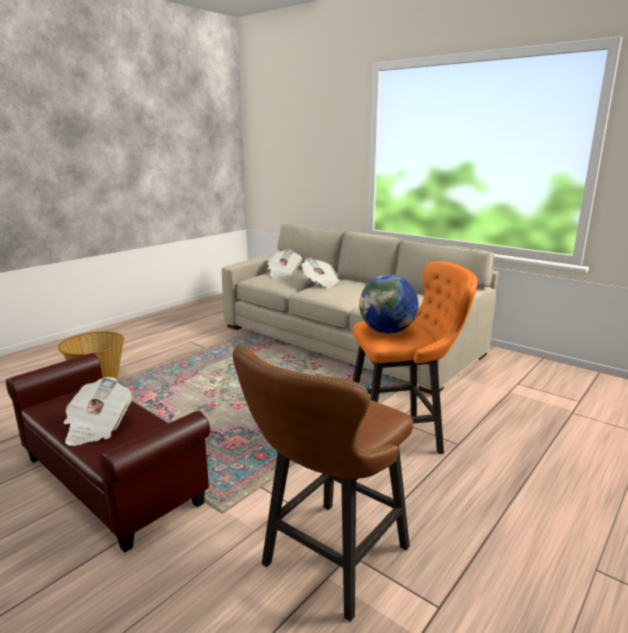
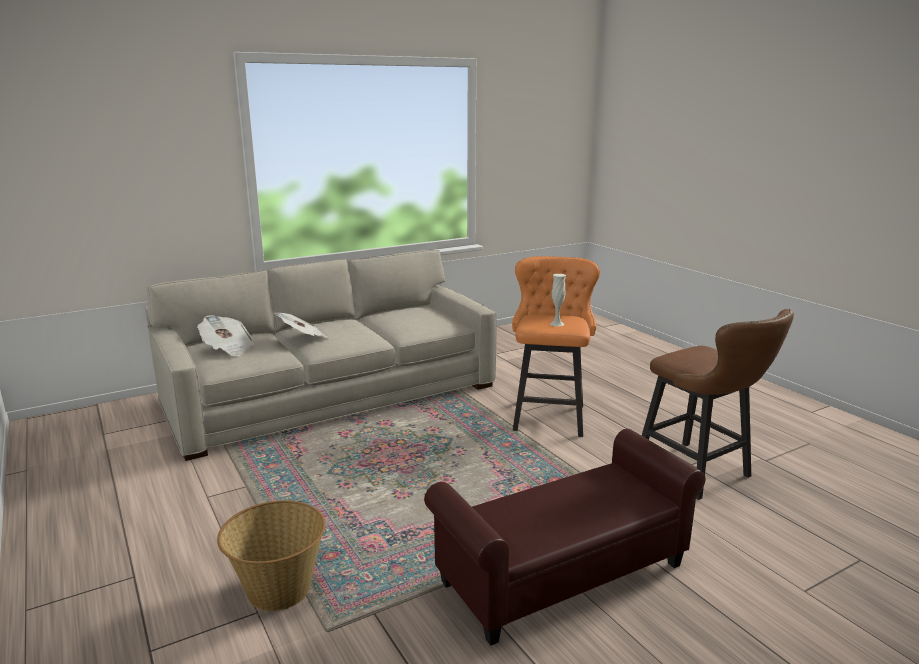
camera: 70 degrees left, 0 degrees up
(97, 427) = (578, 510): newspaper -> none
(387, 331) = (557, 324): globe -> white vase

